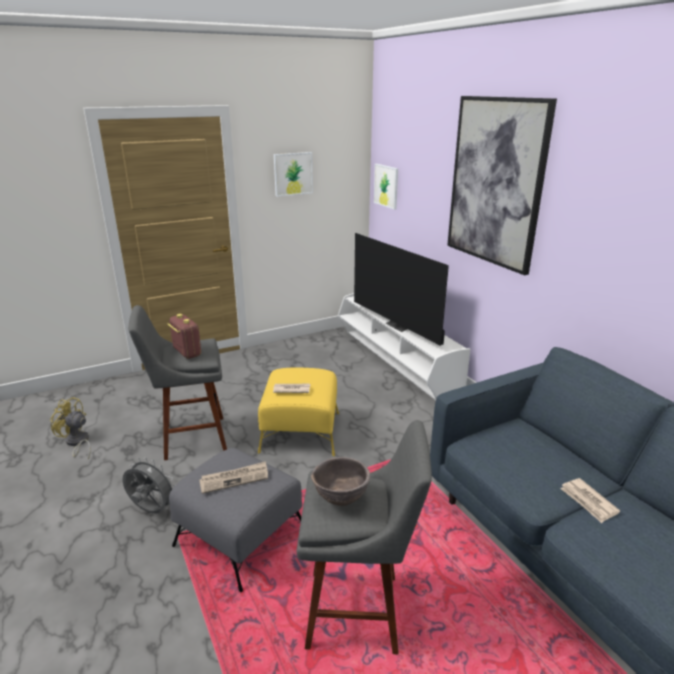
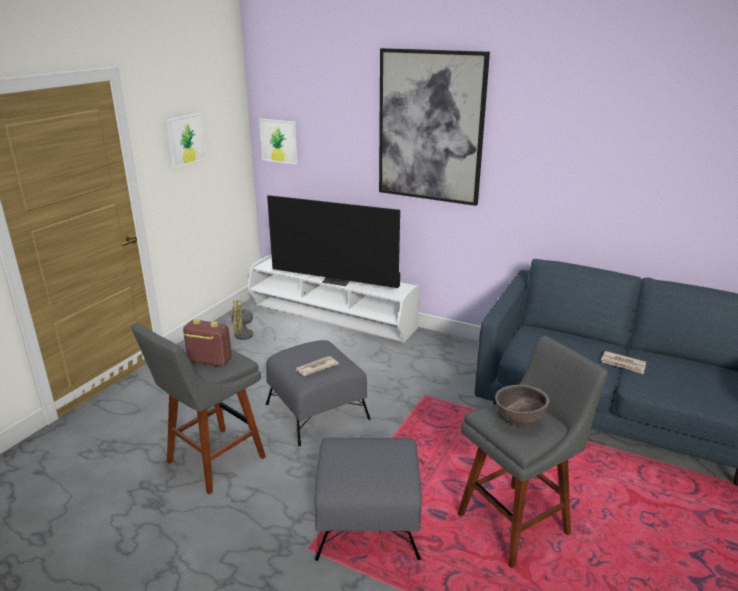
camera: 35 degrees left, 0 degrees up
(77, 443) = (75, 525): yellow fan -> yellow fan (247, 337)
(151, 511) = (256, 543): grey fan -> none
(234, 479) = (368, 459): newspaper -> none
(300, 432) = (317, 412): yellow ottoman -> grey ottoman

